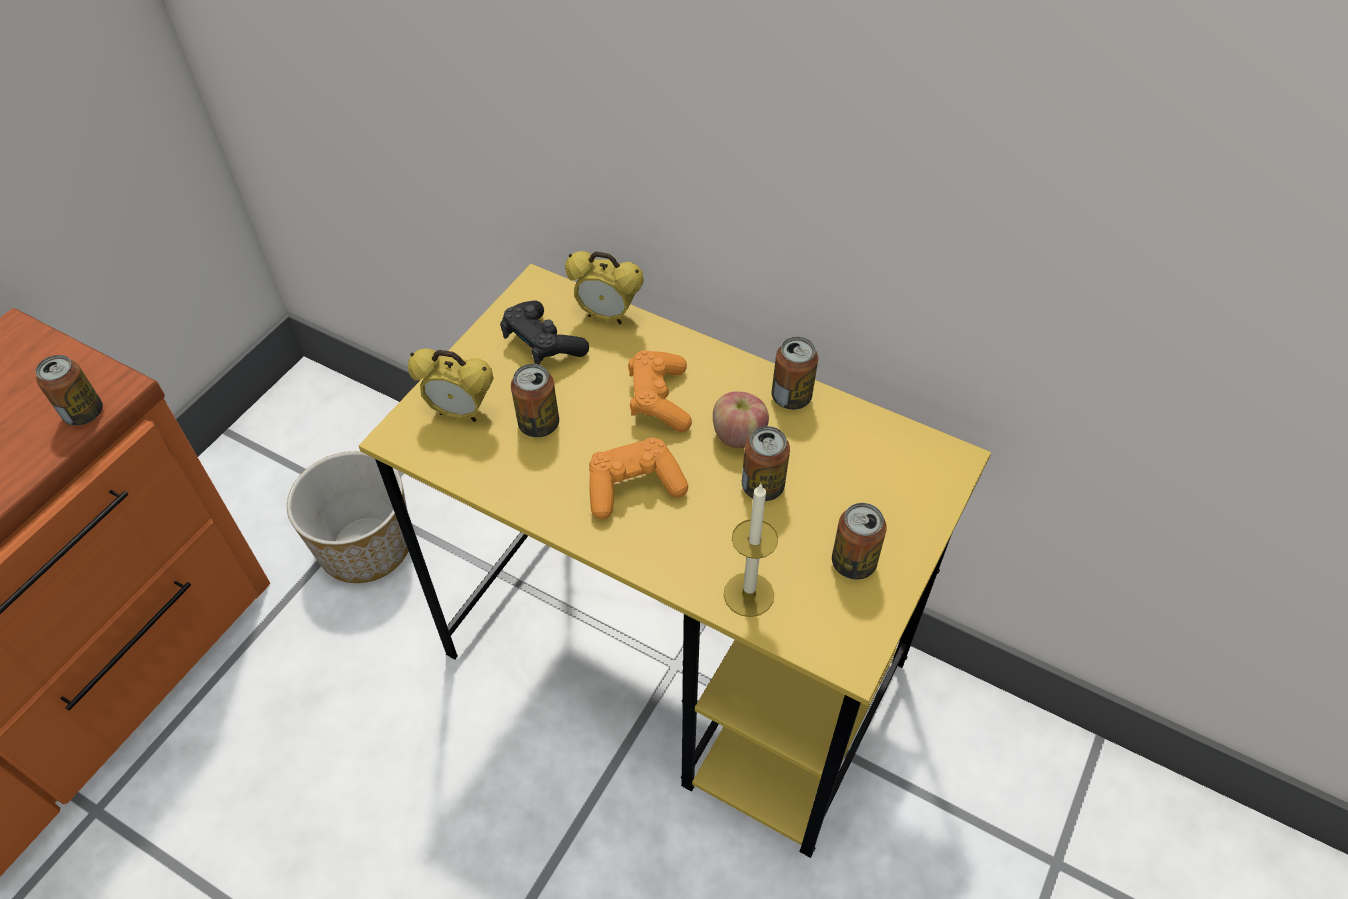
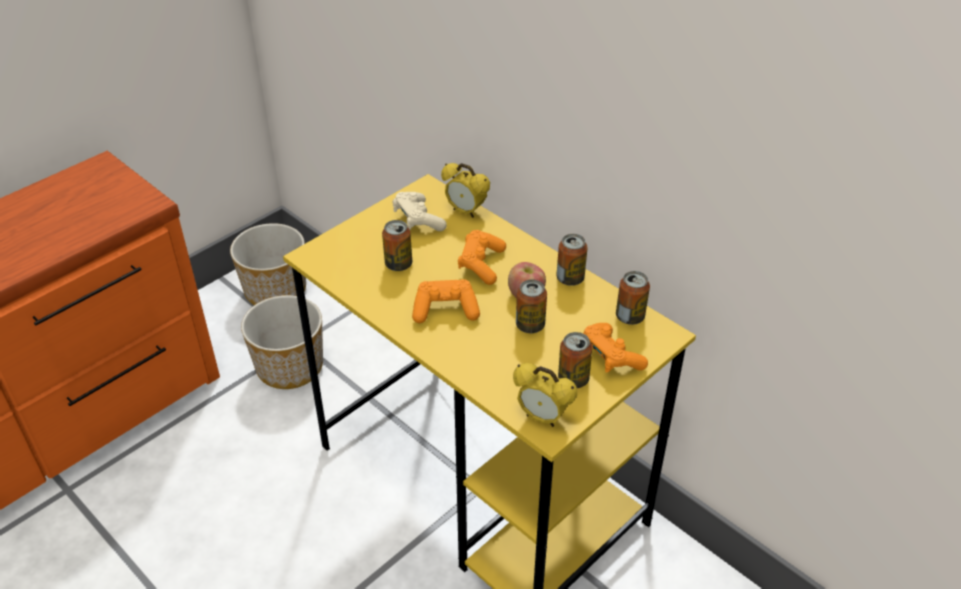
camera: 15 degrees right, 10 degrees down
(84, 413) = (129, 213): can -> can (630, 317)
(312, 435) = (276, 291): none -> planter
(460, 413) = (352, 249): alarm clock -> alarm clock (542, 417)
(542, 344) = (418, 220): black game controller -> beige game controller
(748, 594) = (496, 383): candle -> none
(890, 514) = (610, 357): none -> orange game controller

